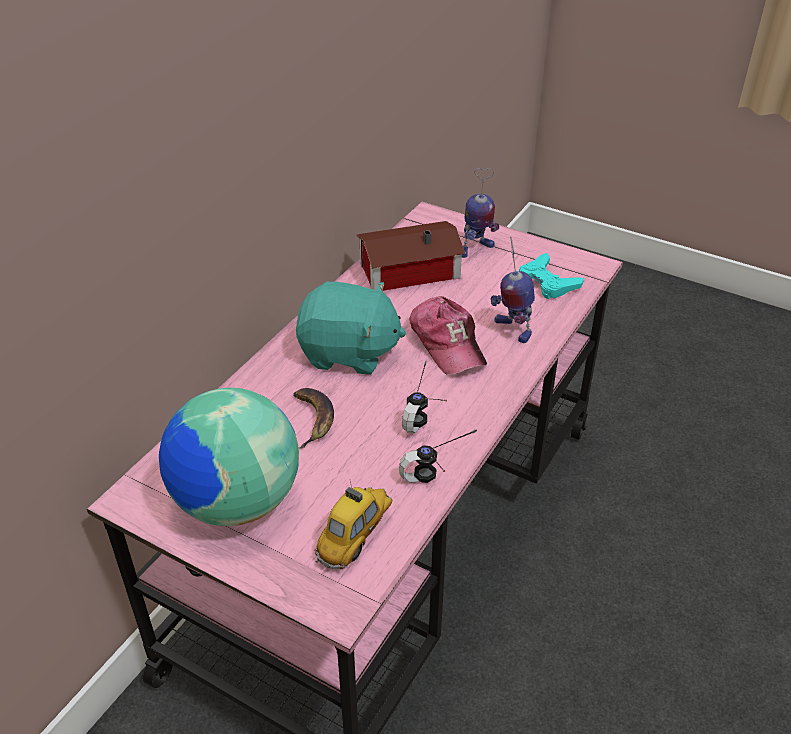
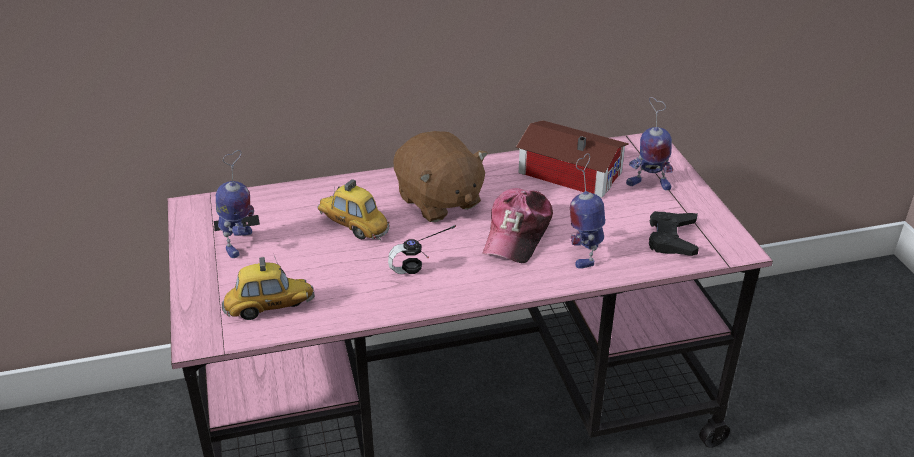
camera: 45 degrees right, 5 degrees down
(236, 501) = (238, 244): globe -> toy robot
(313, 419) = (353, 227): banana -> toy car
(349, 353) = (438, 201): turquoise plush toy -> brown plush toy
(441, 479) = (372, 313): headphones -> none
(547, 282) = (672, 238): turquoise game controller -> black game controller

